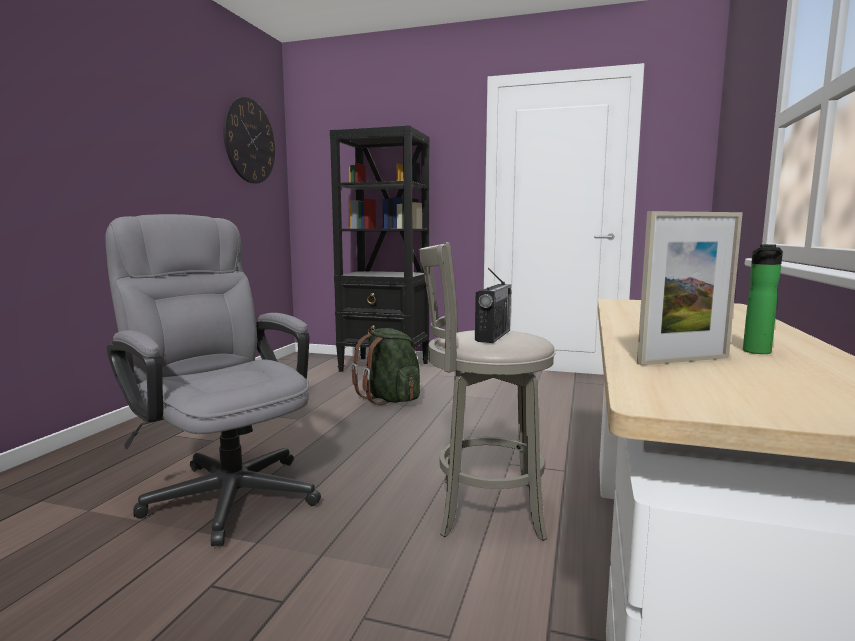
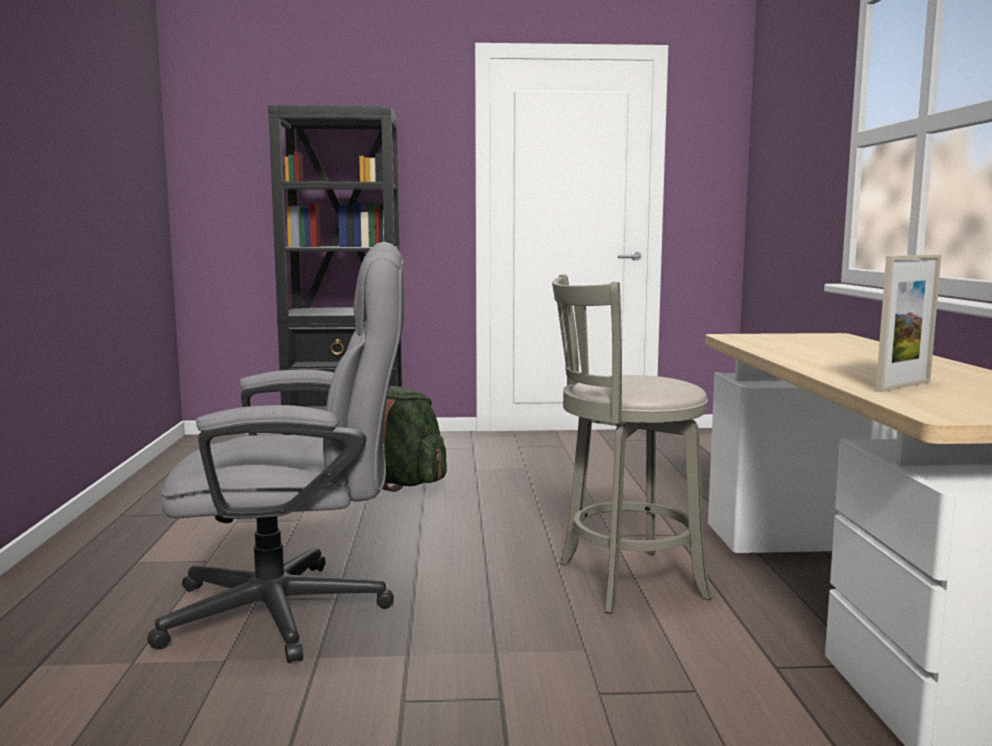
camera: 20 degrees left, 0 degrees up
(225, 489) = (298, 611): grey office chair -> grey office chair turned 150 degrees clockwise
(249, 141) = (130, 113): wall clock -> none
(493, 336) = (638, 381): radio -> none
(757, 352) = (941, 376): bottle -> none

